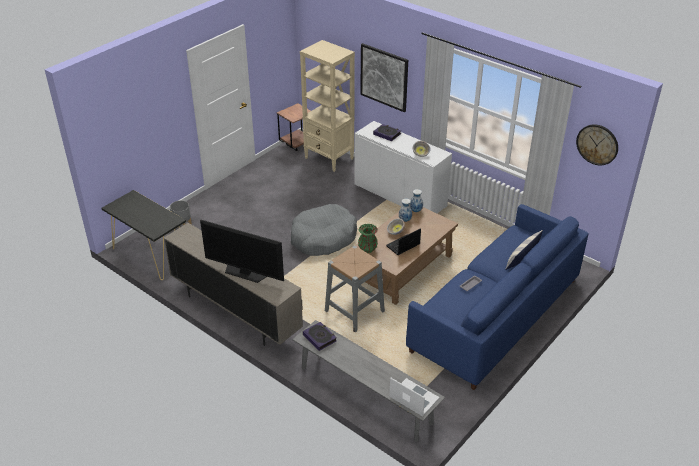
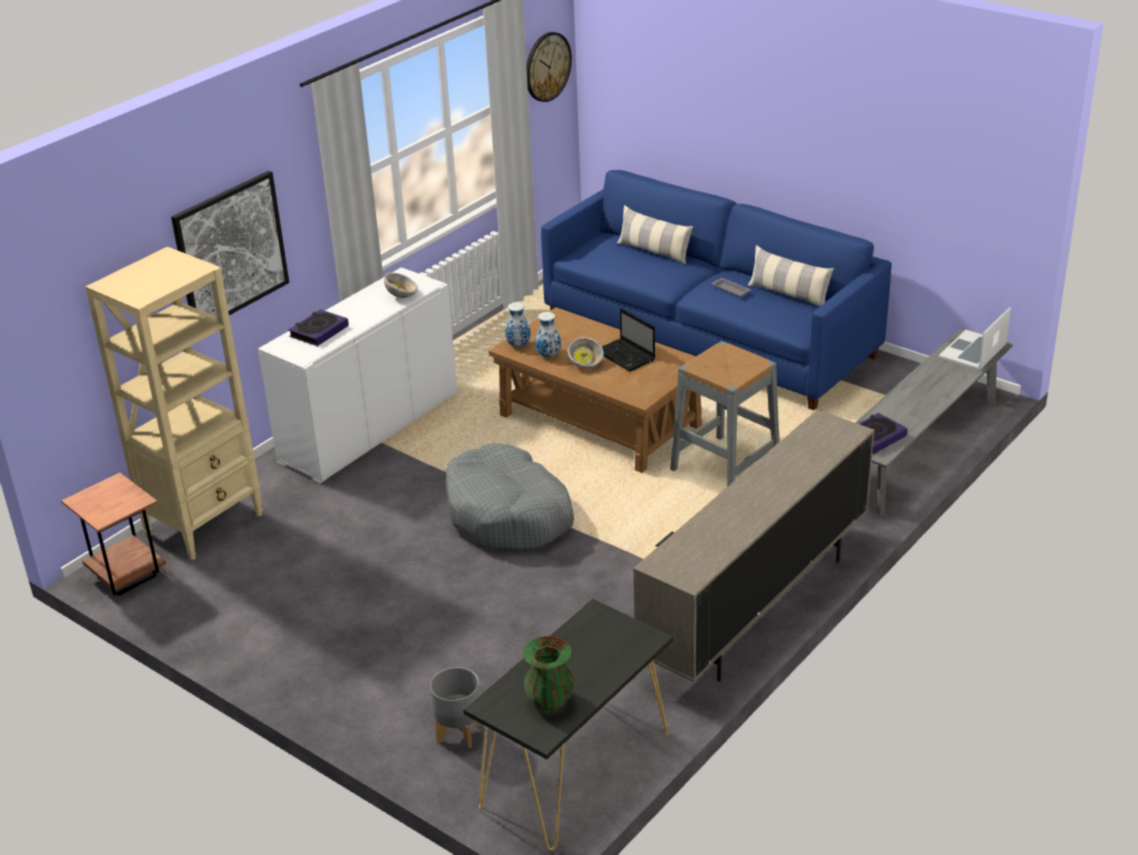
camera: 90 degrees left, 5 degrees down
(245, 273) = (791, 472): television -> none
(367, 249) = (639, 390): green vase -> green vase (549, 700)
(468, 310) = (789, 294): none -> pillow

